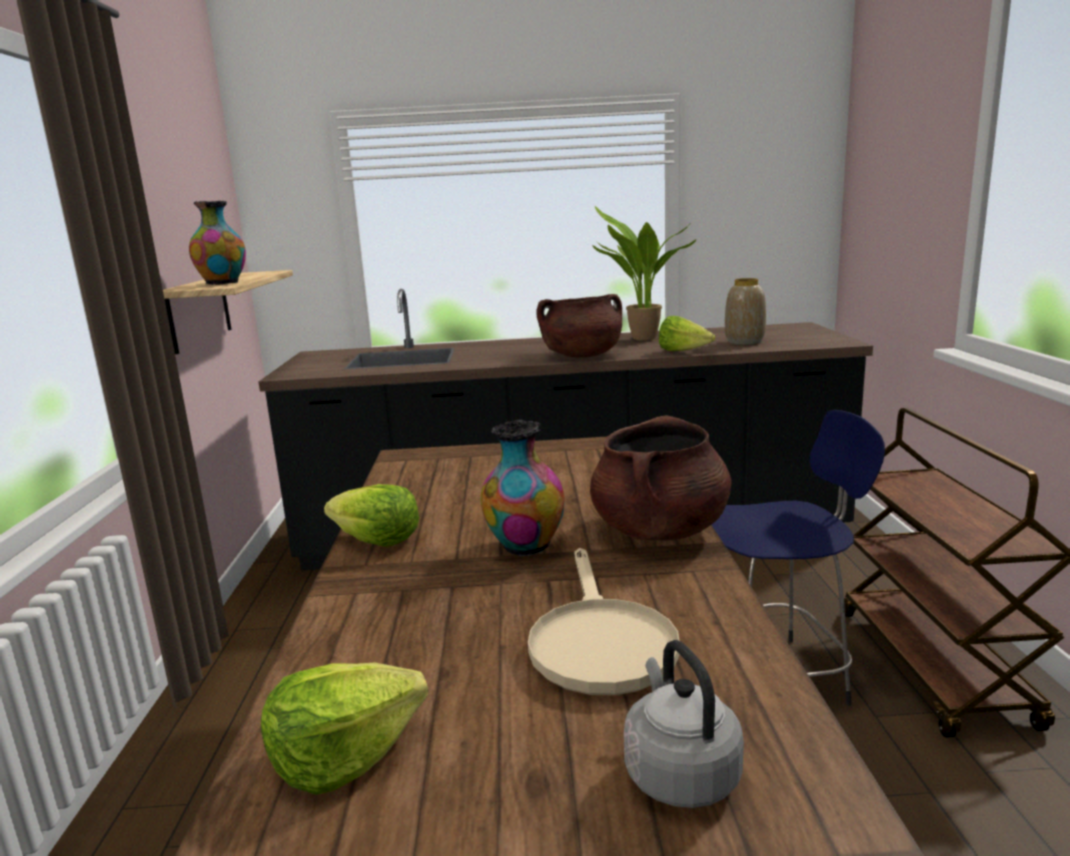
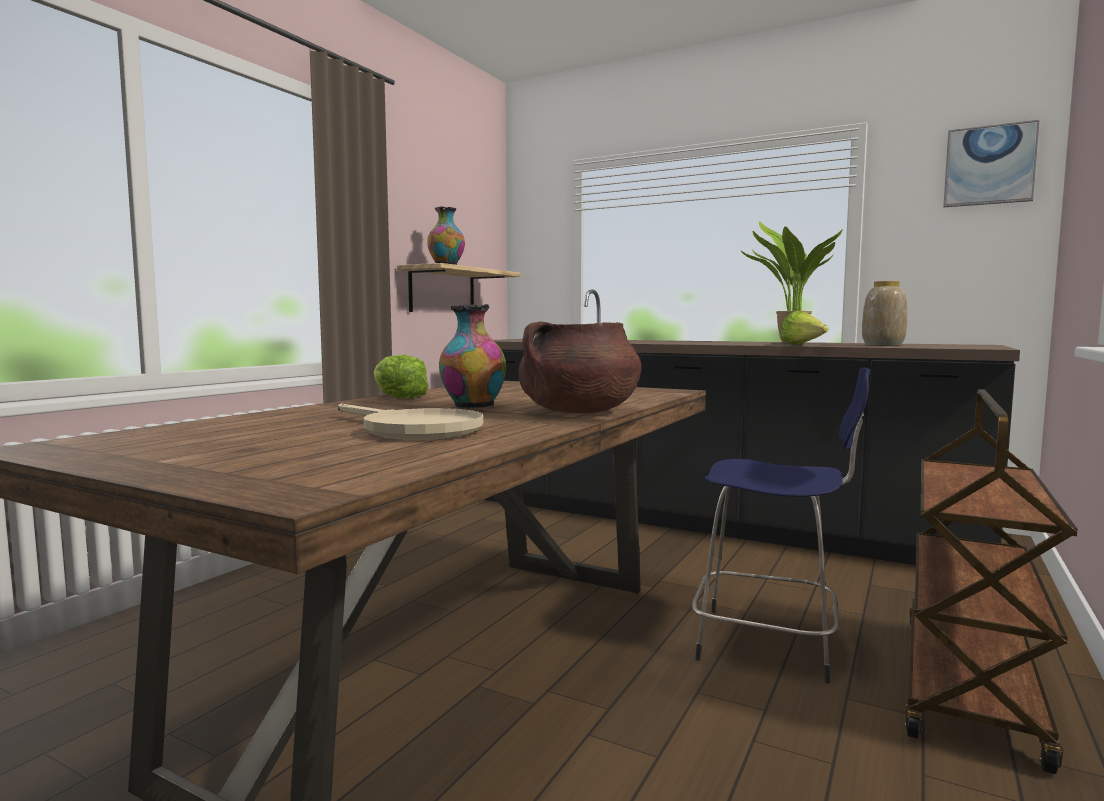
camera: 30 degrees right, 10 degrees down
(344, 755) = (196, 431): lettuce -> none
(582, 356) = (709, 343): brown cooking pot -> none
(599, 641) = (412, 429): beige frying pan -> beige frying pan turned 75 degrees counterclockwise
(679, 772) = (320, 458): grey kettle -> none
(788, 147) = (989, 165): none -> picture

